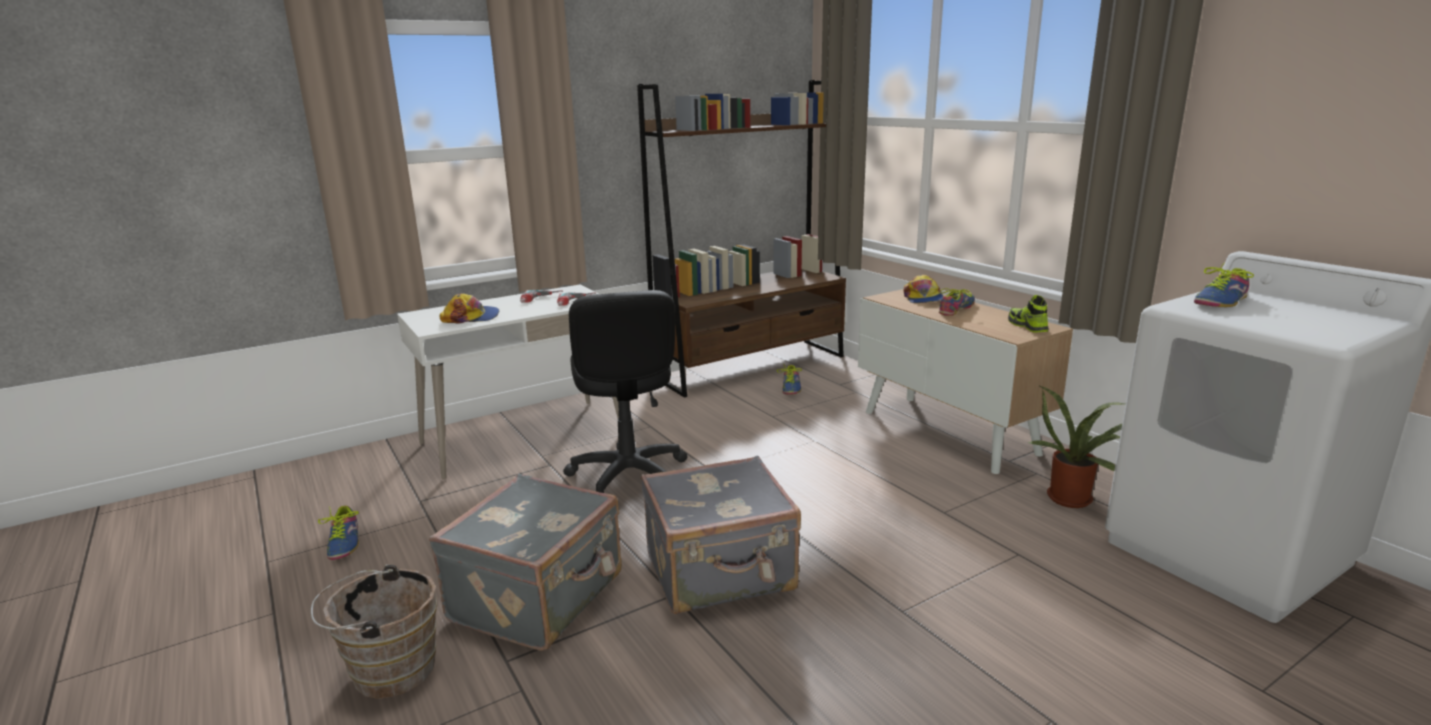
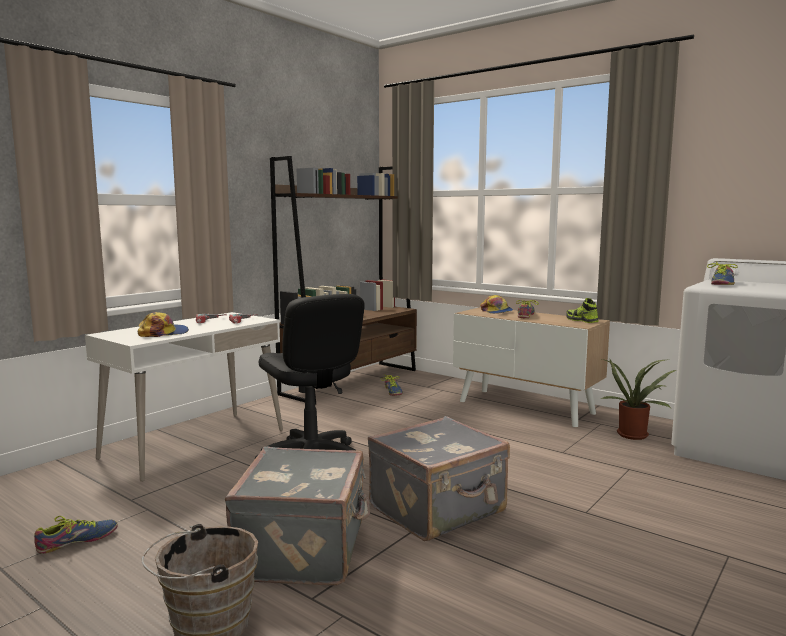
camera: 20 degrees left, 10 degrees down
(344, 542) = (77, 541): shoe -> shoe turned 90 degrees counterclockwise

